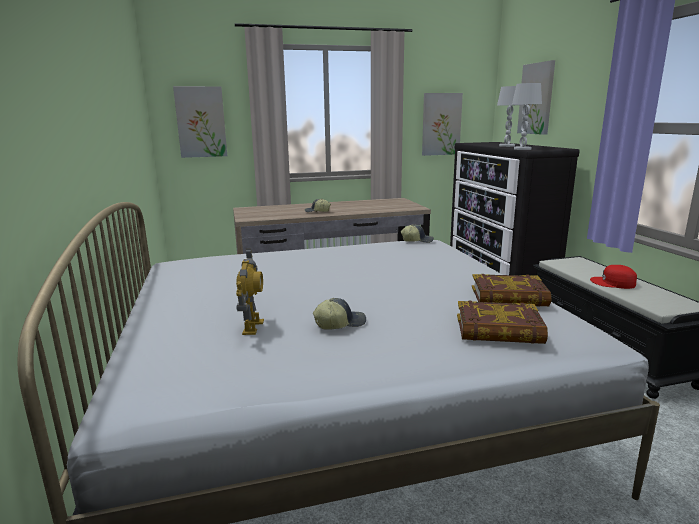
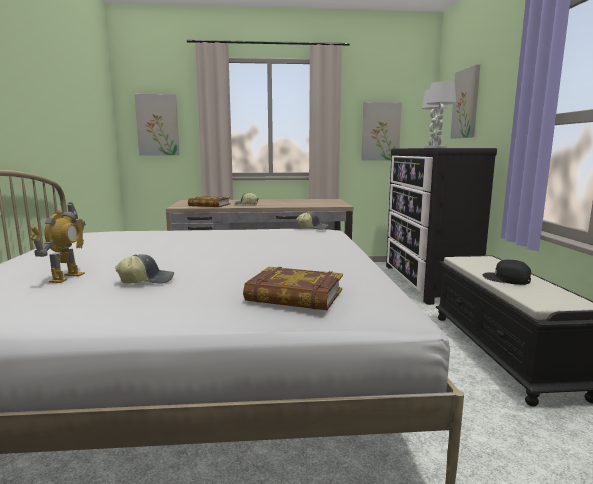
camera: 10 degrees right, 5 degrees down
(509, 297) = (342, 271): book -> book (209, 205)
(613, 283) = (506, 279): red cap -> black cap

